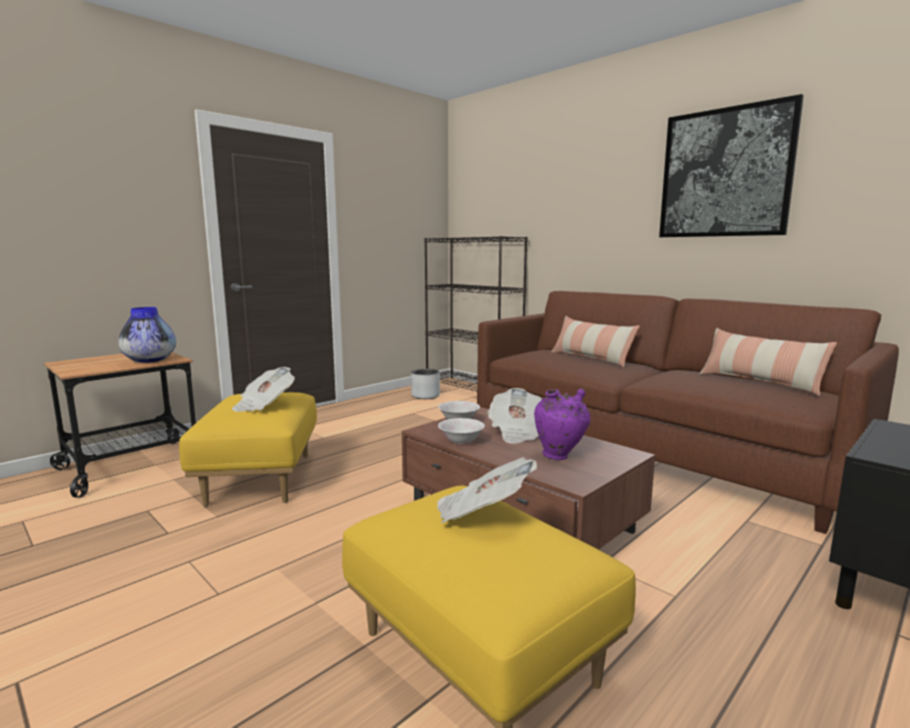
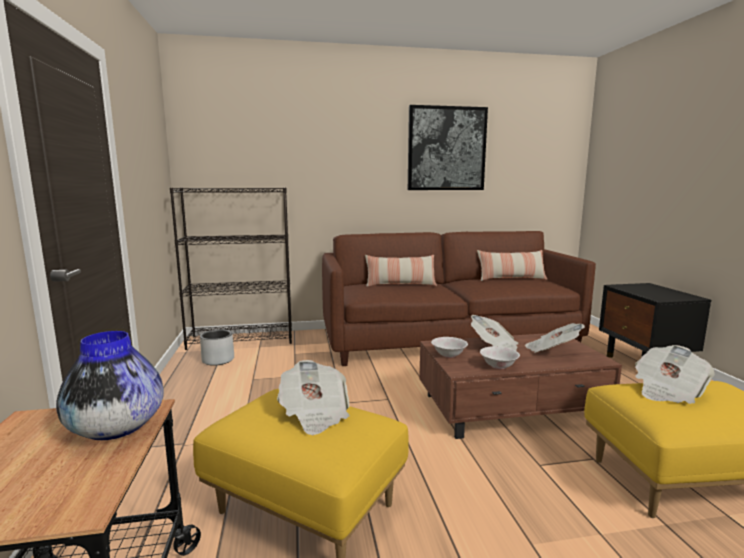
camera: 55 degrees left, 0 degrees up
(559, 456) = (551, 351): purple vase -> newspaper

